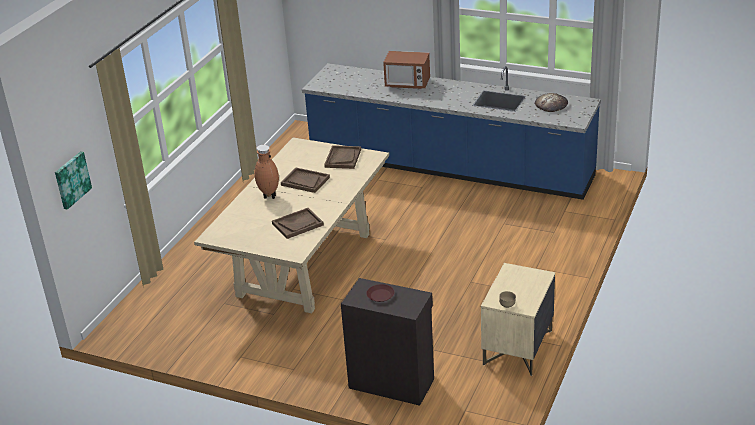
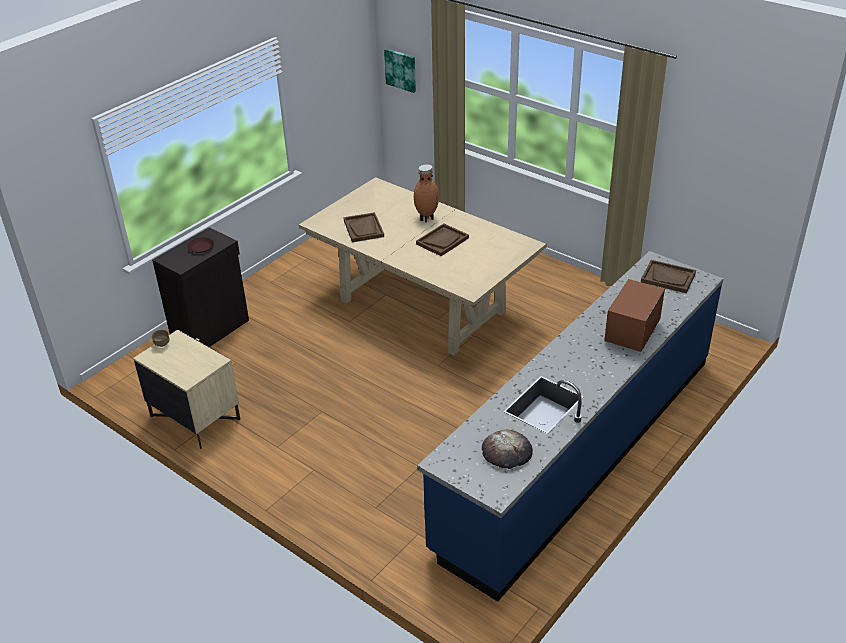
camera: 105 degrees right, 5 degrees up
(343, 158) = (478, 269): brown tray -> brown tray (668, 278)

